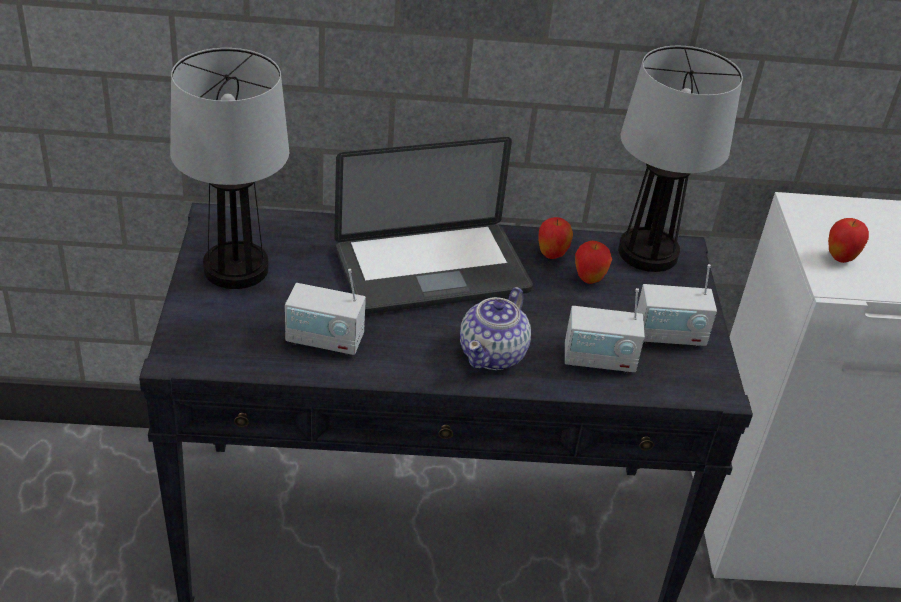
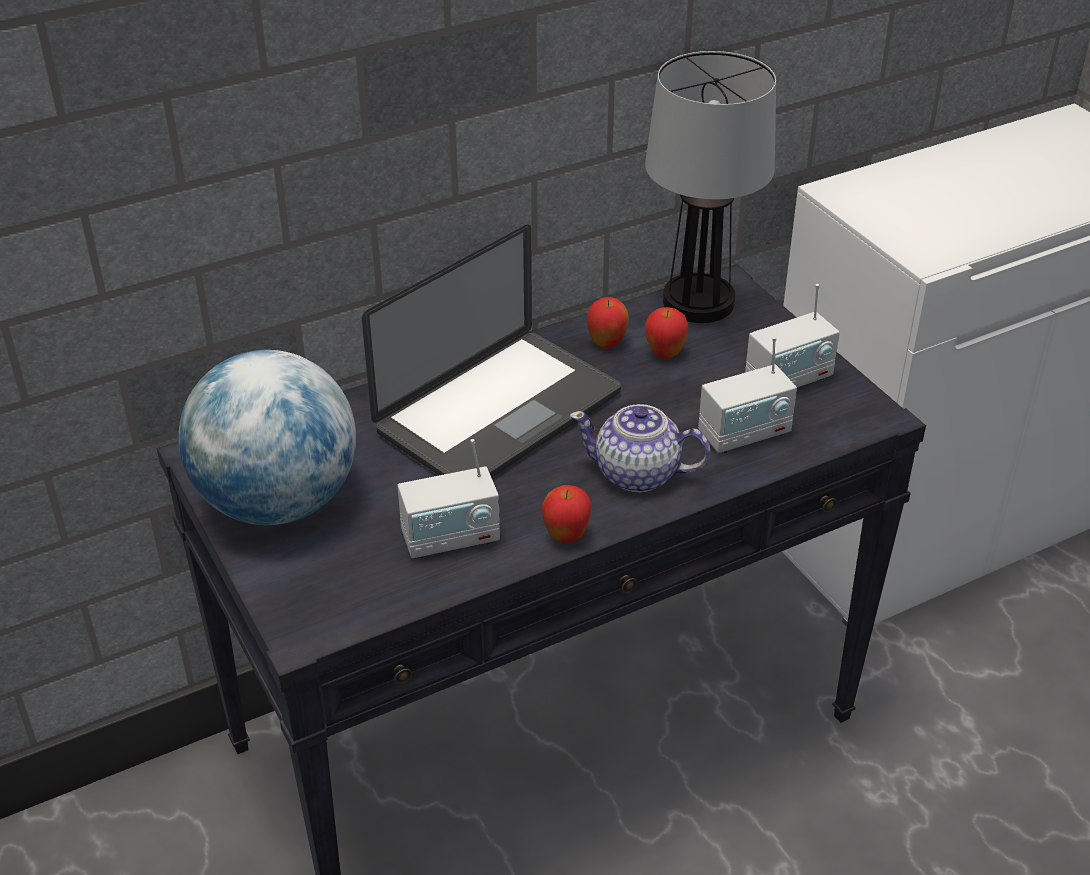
camera: 25 degrees left, 0 degrees up
(235, 268) = (277, 502): table lamp -> globe
(493, 354) = (638, 474): teapot -> teapot turned 105 degrees clockwise
(840, 258) = (912, 230): apple -> apple (566, 536)

